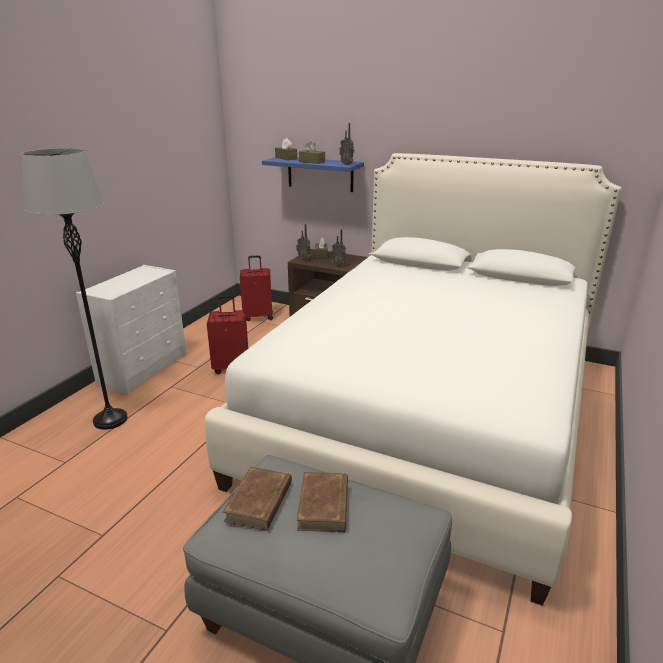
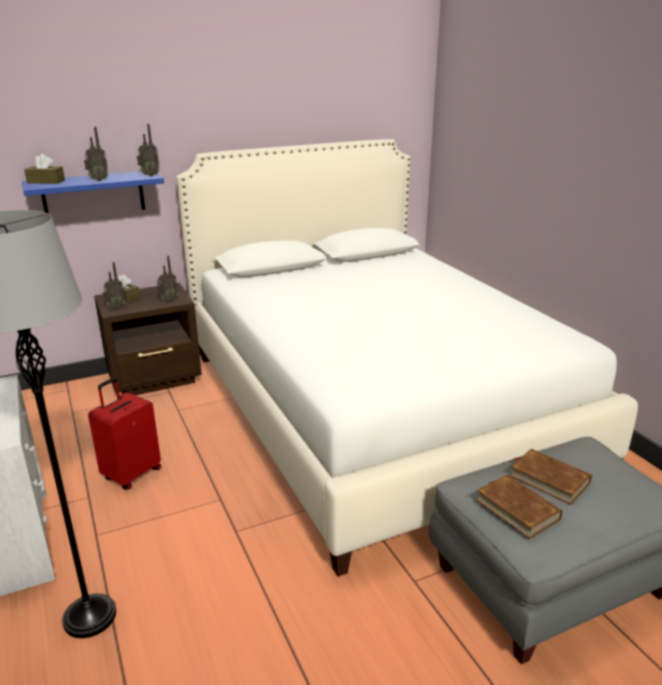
camera: 50 degrees left, 0 degrees up
(258, 316) = (56, 409): red suitcase -> none
(312, 162) = (98, 180): brown tissue box -> radio

